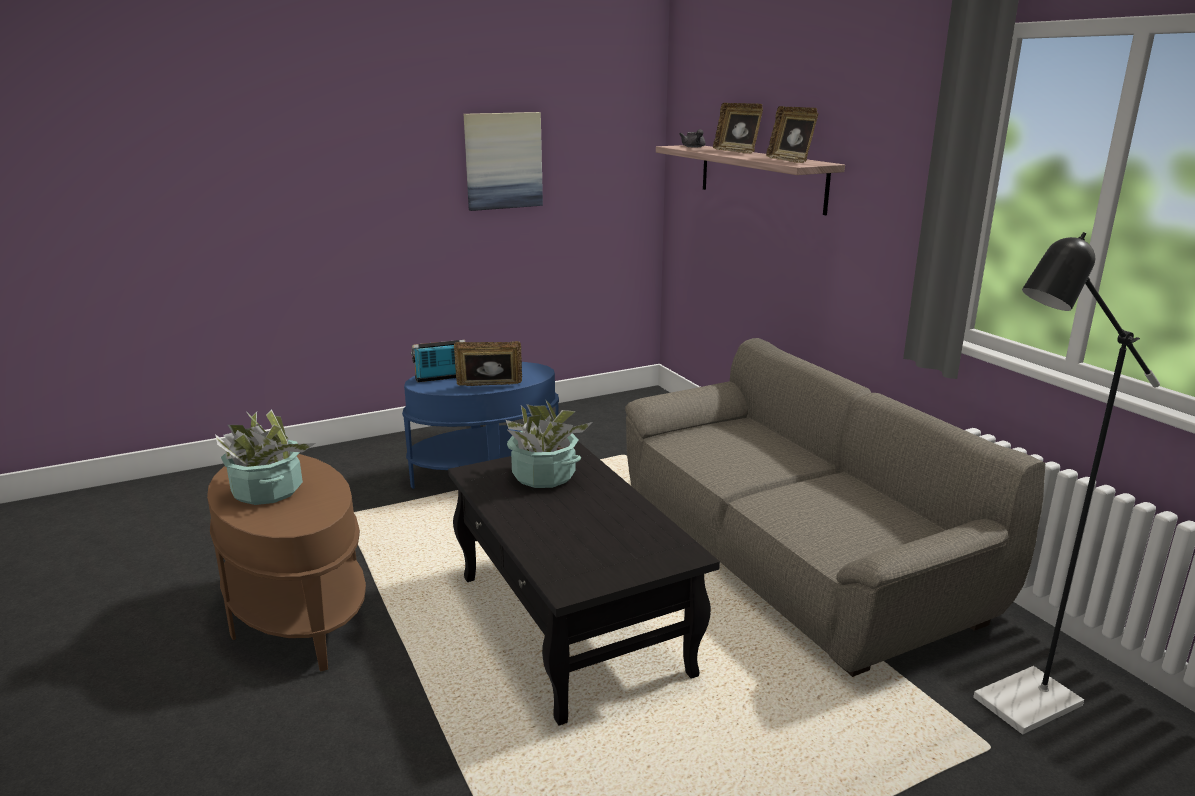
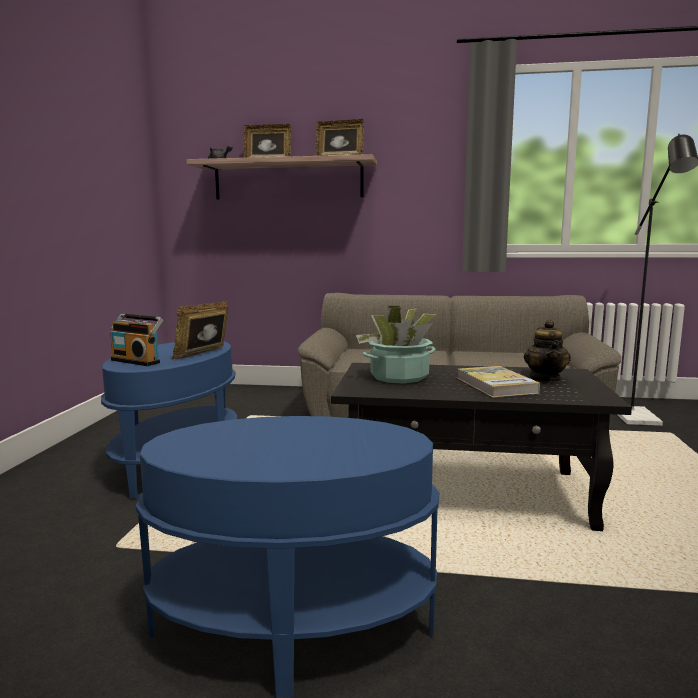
camera: 55 degrees left, 10 degrees down
(267, 491) = (282, 448): potted plant -> none
(297, 615) = (293, 628): brown side table -> blue side table
(440, 378) = (137, 361): radio -> radio turned 75 degrees counterclockwise
(503, 161) = (61, 156): picture -> none
(565, 525) = (496, 385): none -> book
(627, 545) = (545, 379): none -> teapot

